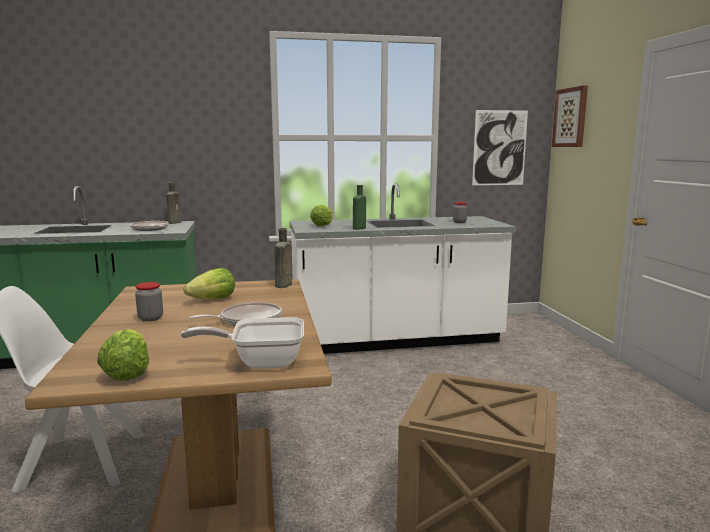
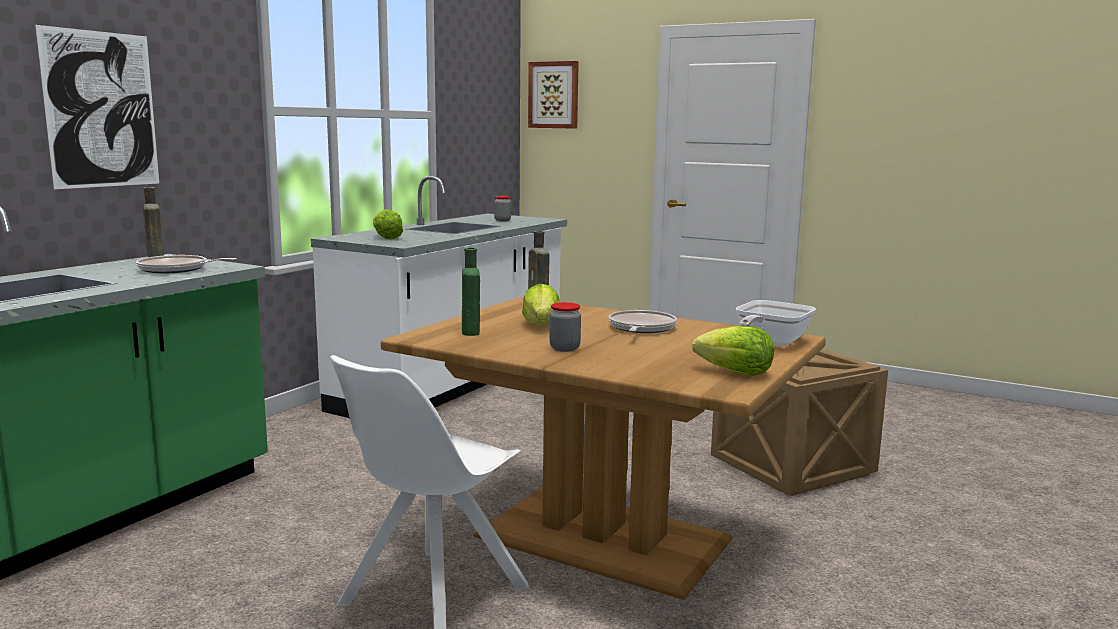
camera: 50 degrees left, 0 degrees up
(358, 228) = (445, 236): green bottle -> green bottle (471, 332)
(499, 148) = (484, 128): picture -> picture (101, 110)

